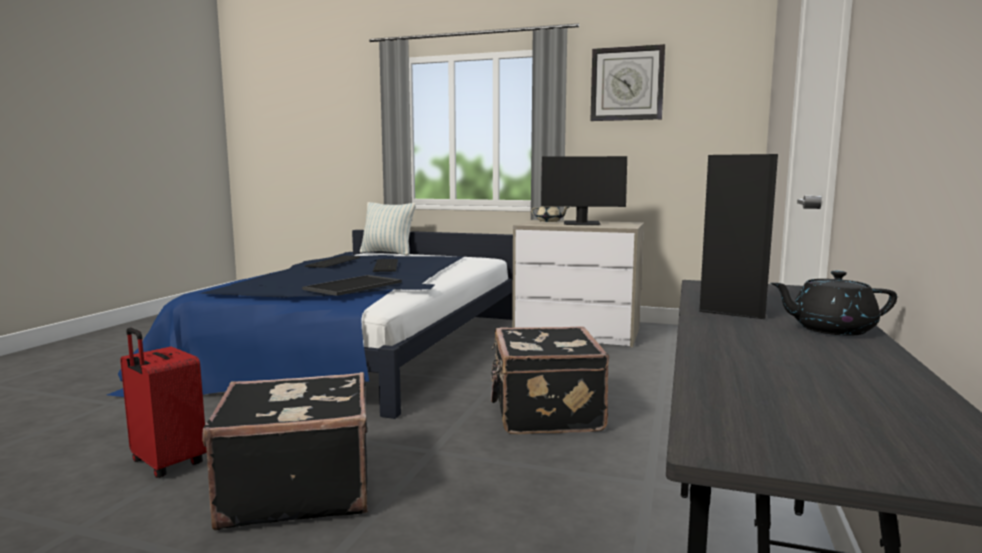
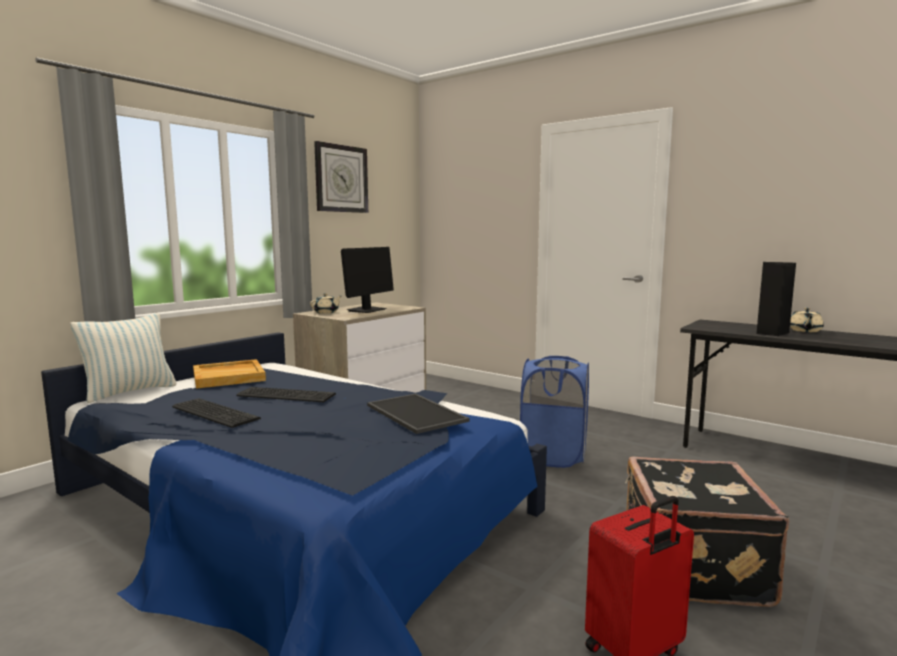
camera: 70 degrees left, 0 degrees up
(427, 255) = (229, 376): none -> beige tray
(544, 413) = (553, 456): black suitcase -> blue laundry basket
(830, 329) = (804, 331): black teapot -> beige teapot

